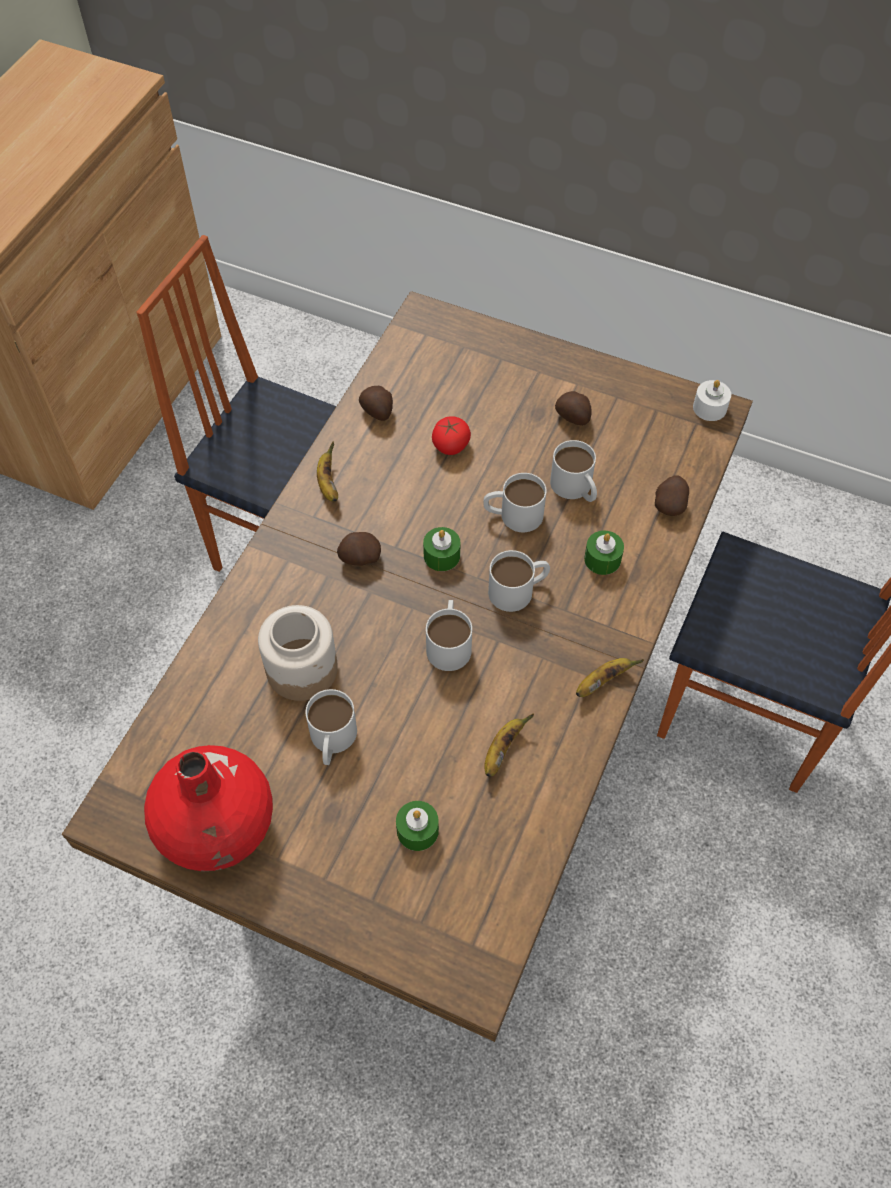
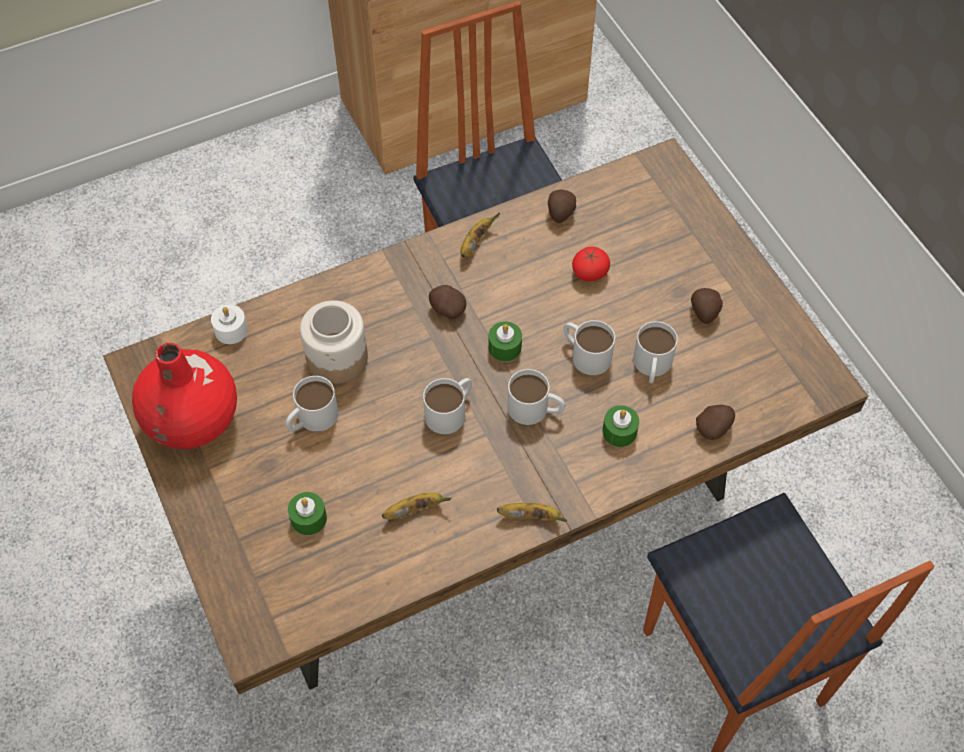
camera: 40 degrees right, 0 degrees up
(709, 408) = (824, 377): white candle -> white candle (231, 330)

